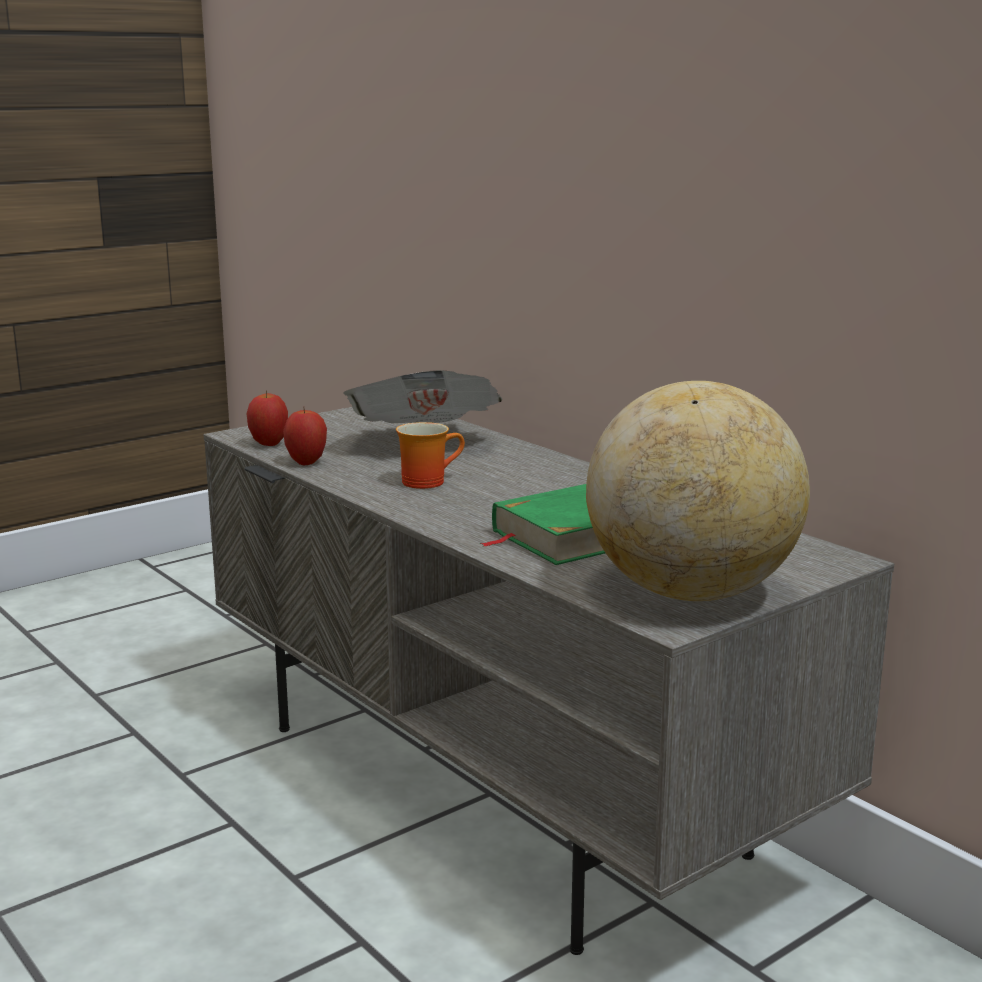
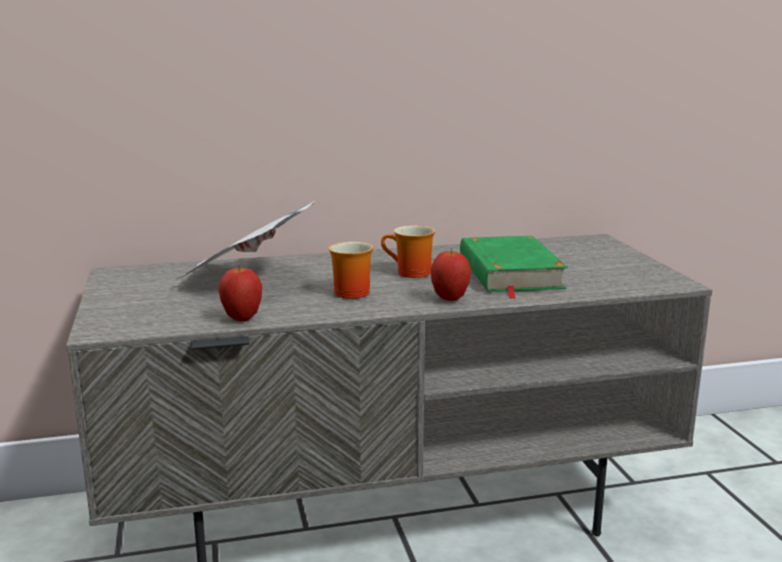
camera: 65 degrees left, 0 degrees up
(269, 444) = (159, 324): apple -> apple (450, 299)
(523, 492) = (409, 273): none -> mug
(691, 592) = (631, 271): globe -> none

